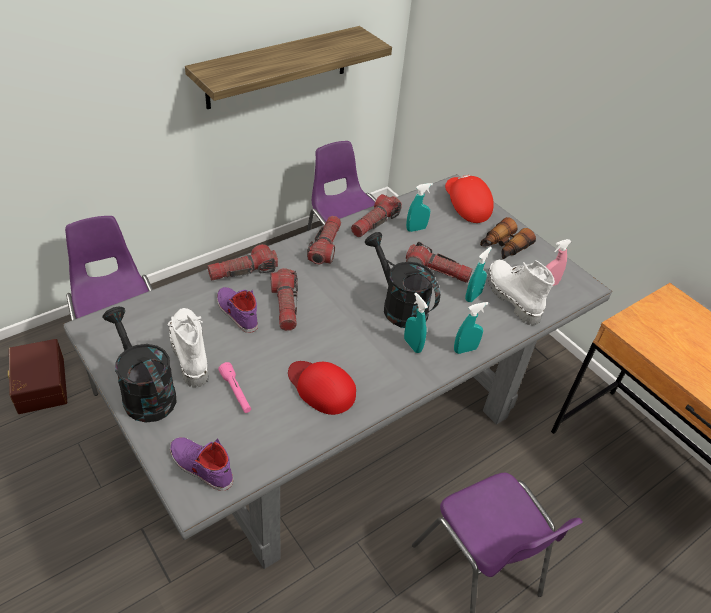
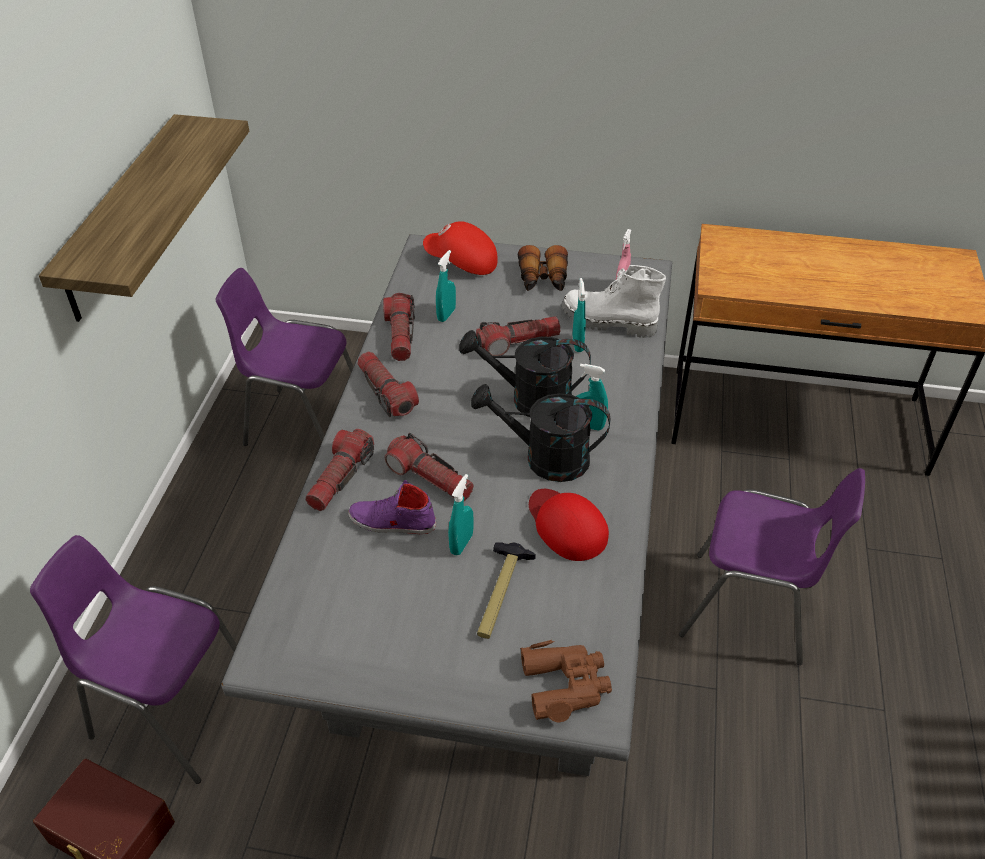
camera: 40 degrees left, 0 degrees up
(144, 392) = (416, 670): black watering can -> black watering can (545, 458)
(189, 352) = (402, 597): white boot -> none
(200, 467) = (565, 684): purple shoe -> brown binoculars
(236, 392) = (501, 594): pink flashlight -> hammer
(321, 387) = (566, 525): red cap -> red cap turned 60 degrees clockwise
(465, 349) = (632, 396): turquoise spray bottle -> turquoise spray bottle (461, 544)

